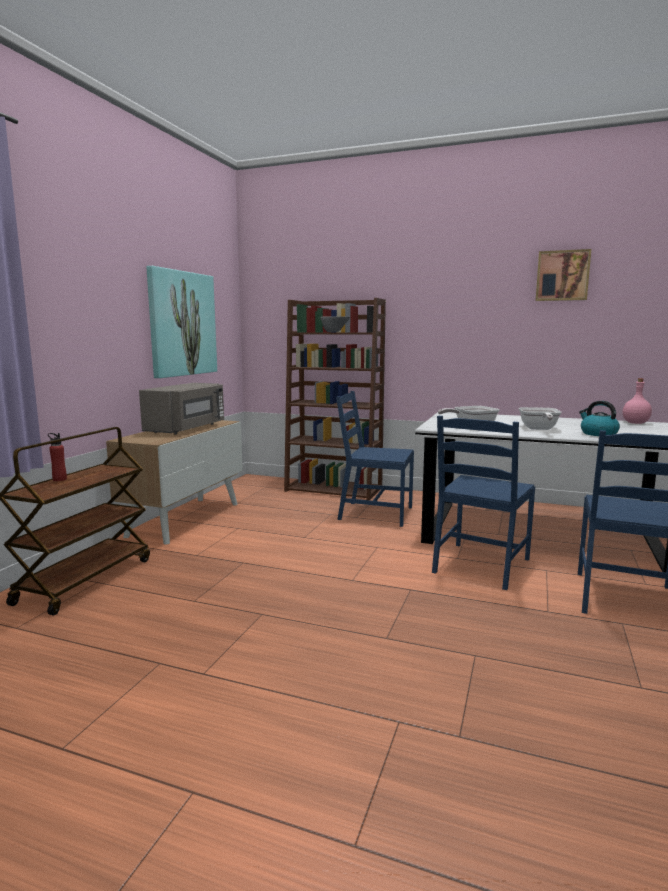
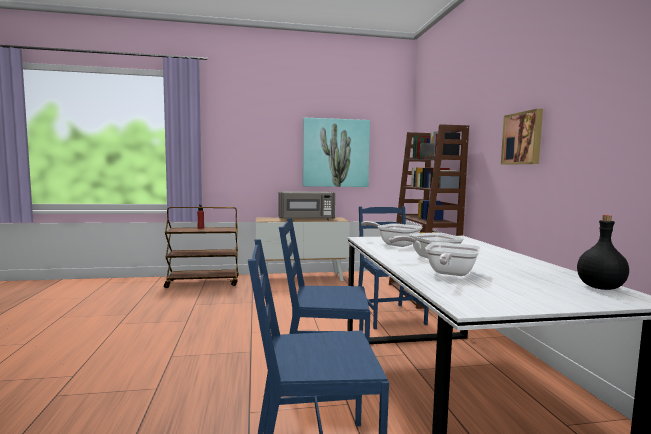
camera: 60 degrees right, 5 degrees down
(562, 276) = (606, 70): picture -> picture (523, 138)
(598, 434) = (450, 274): kettle -> frying pan
(635, 423) = (599, 287): pink bottle -> black bottle

